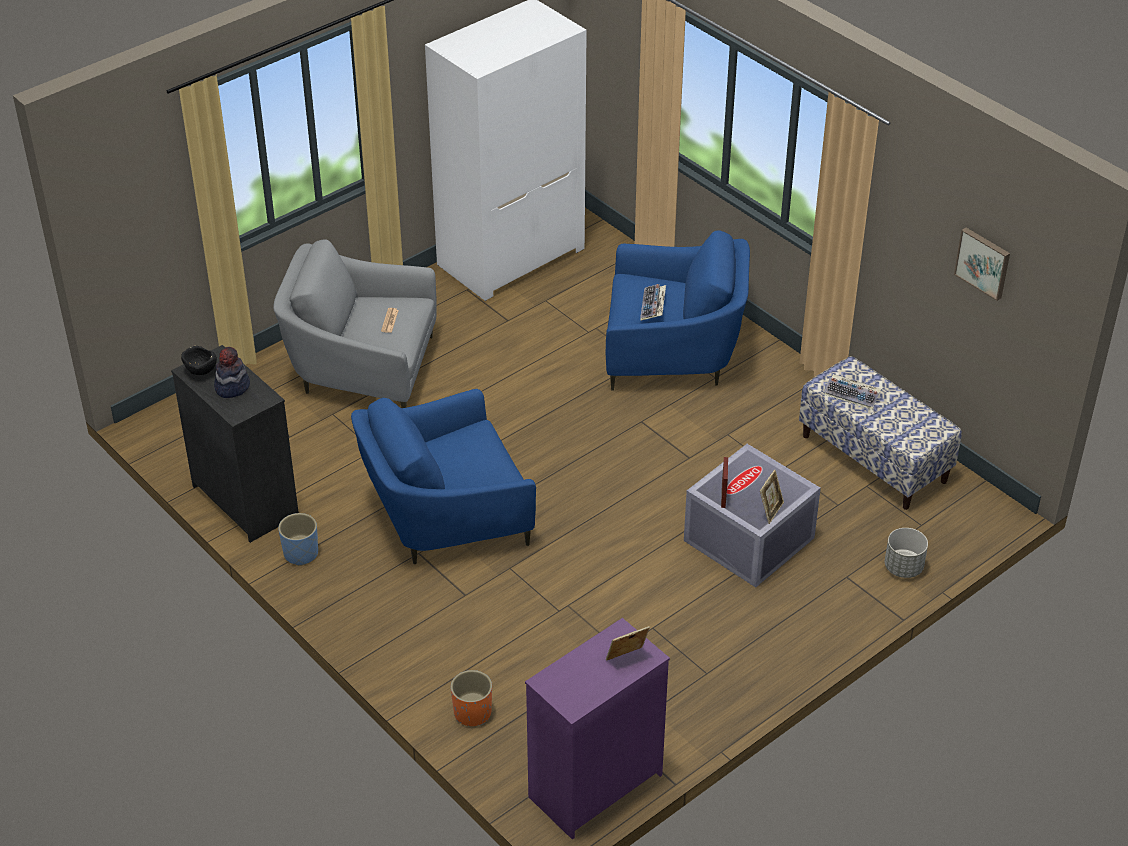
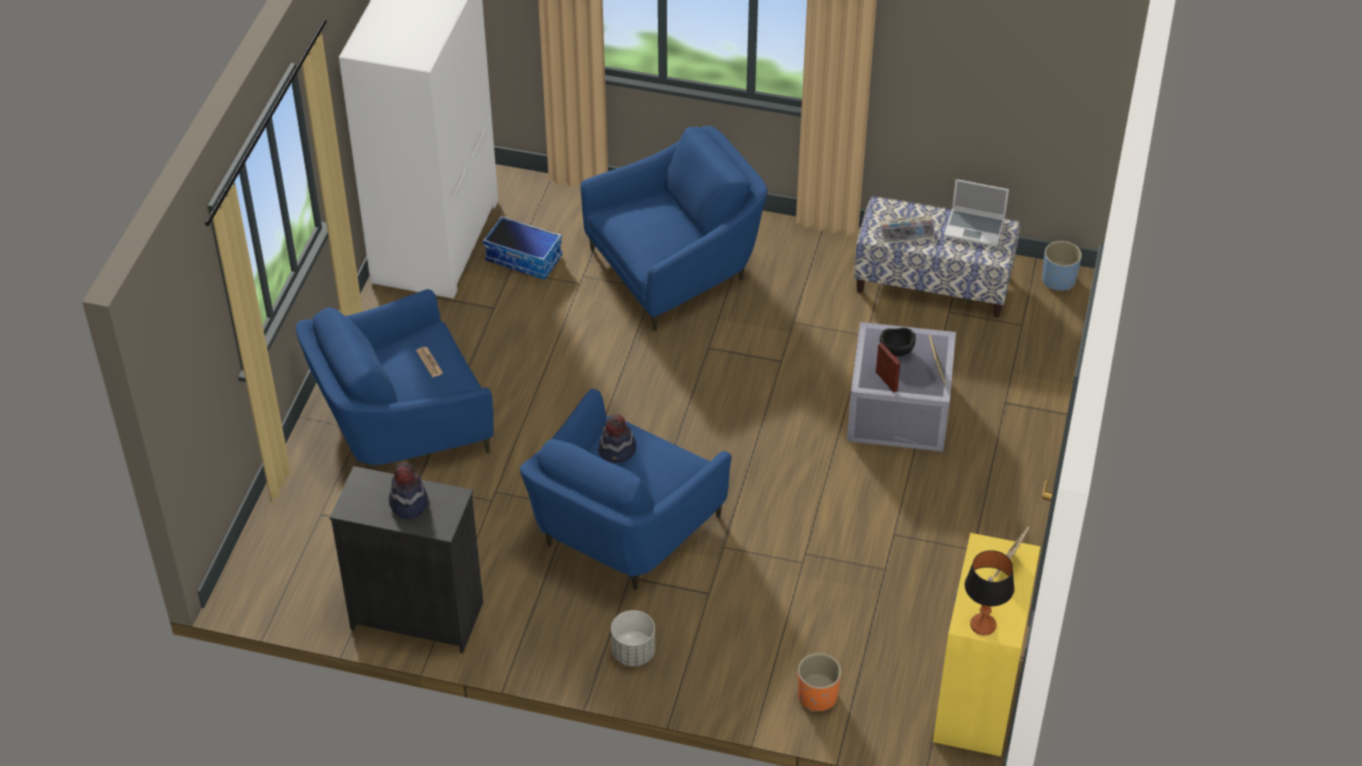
camera: 35 degrees left, 5 degrees up
(200, 372) = (361, 504): black bowl -> black bowl (896, 352)
(301, 553) = (522, 637): blue planter -> blue planter (1058, 280)
(362, 369) = (401, 426): grey armchair -> blue armchair
(461, 444) = (617, 451): none -> hat
(558, 690) = (982, 625): none -> table lamp
(564, 296) = (524, 258): none -> storage box
(595, 785) = (975, 699): purple dresser -> yellow dresser
(653, 306) = (661, 230): keyboard -> none
(903, 567) = (1041, 370): grey planter -> grey planter (633, 652)
(915, 417) = (975, 228): none -> laptop
(983, 262) = (1014, 59): picture -> none

